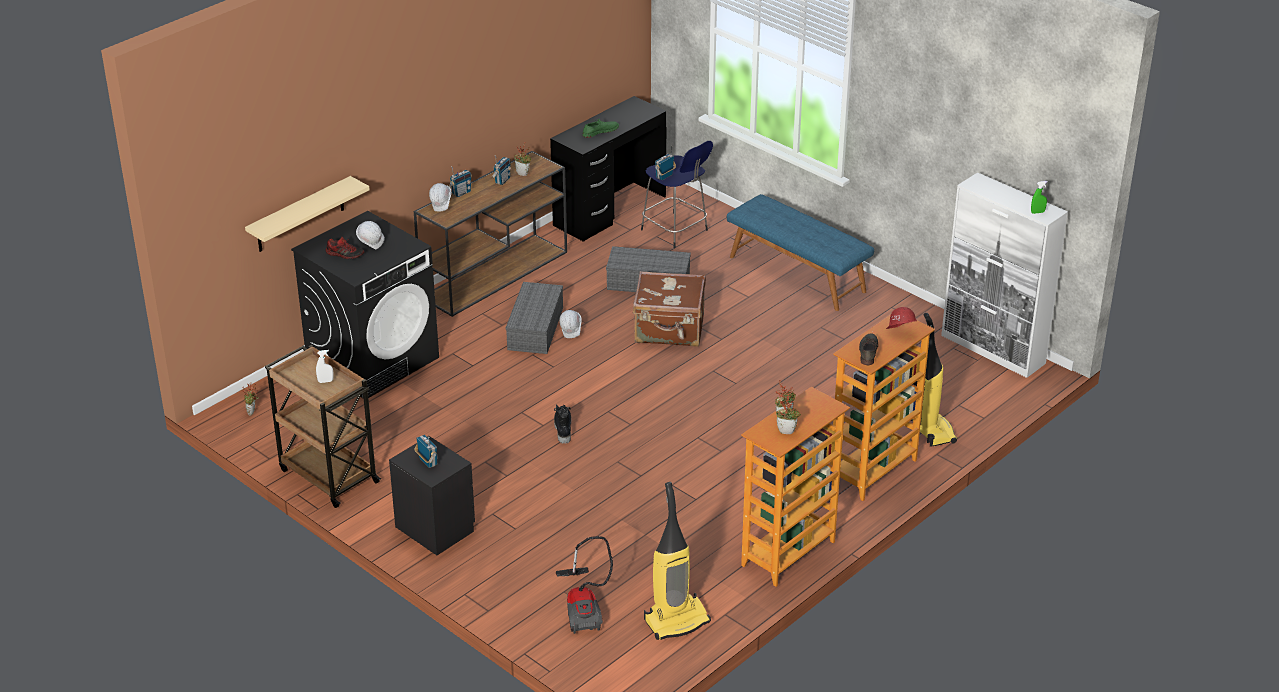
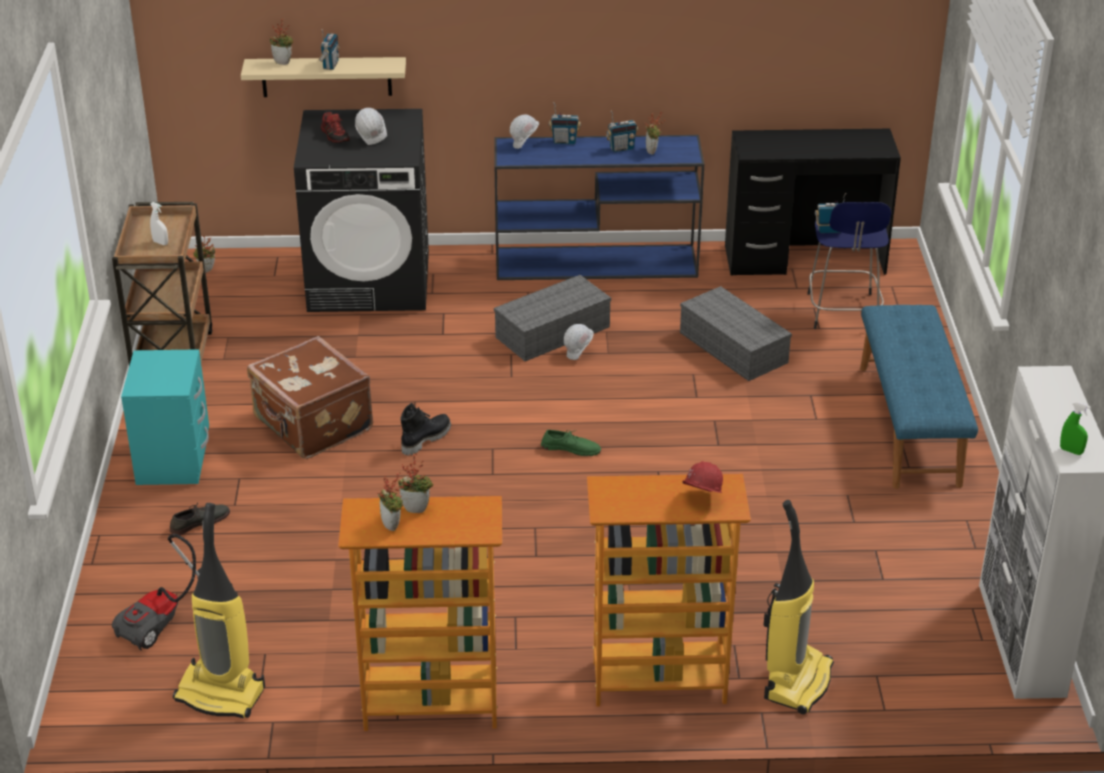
camera: 45 degrees right, 0 degrees up
(277, 216) = (284, 62): none -> potted plant
(427, 462) = (157, 372): radio -> radio (330, 65)
(435, 529) = (173, 460): black nightstand -> turquoise nightstand
(495, 274) = (598, 262): brown console table -> blue console table
(600, 131) = (794, 146): green shoe -> green shoe (571, 448)
(669, 330) = (679, 406): brown suitcase -> brown suitcase (312, 425)
(868, 351) = (629, 497): grey shoe -> grey shoe (199, 522)

